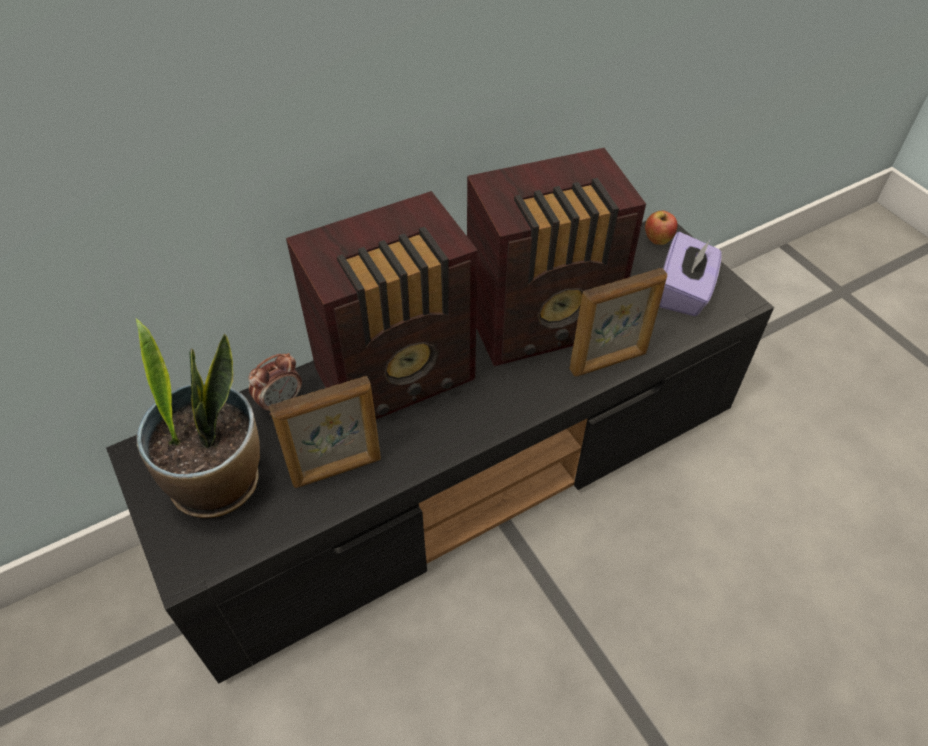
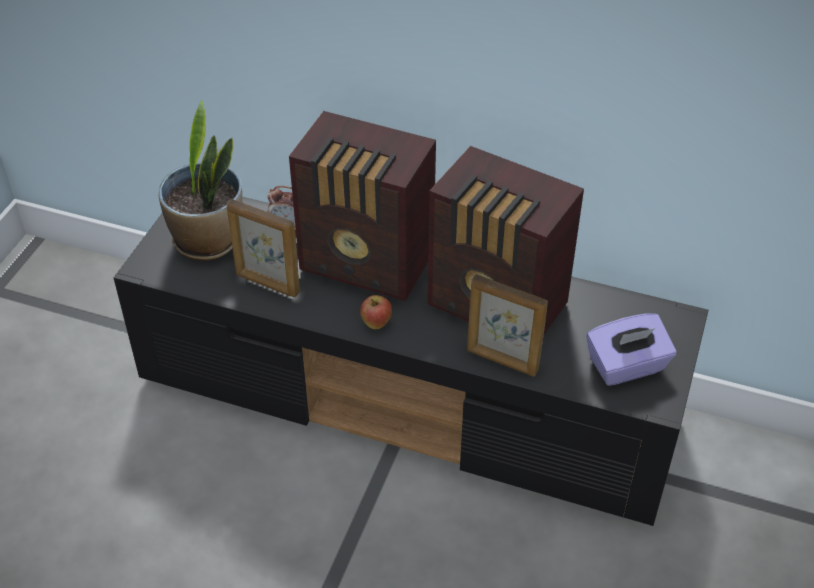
camera: 50 degrees right, 5 degrees down
(657, 241) = (666, 322): apple -> apple (376, 324)

